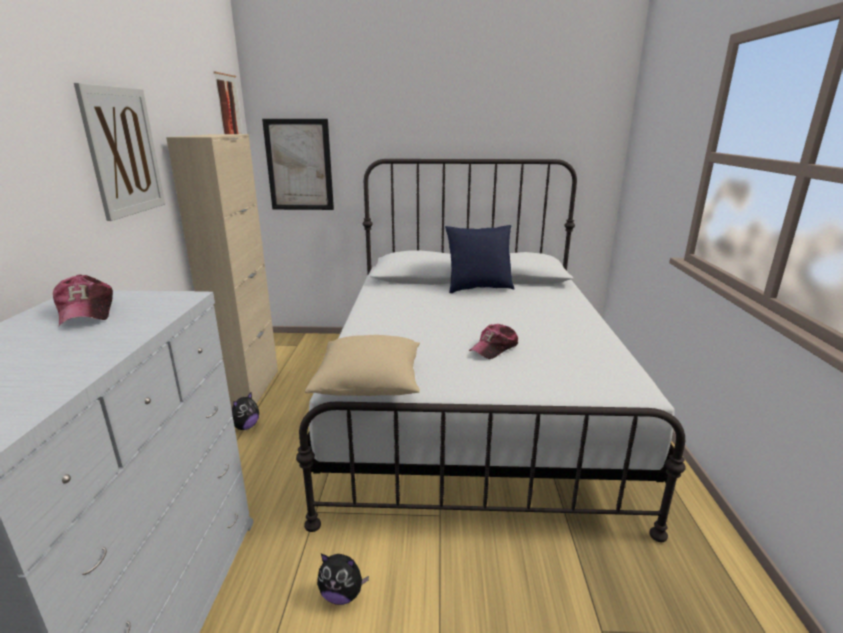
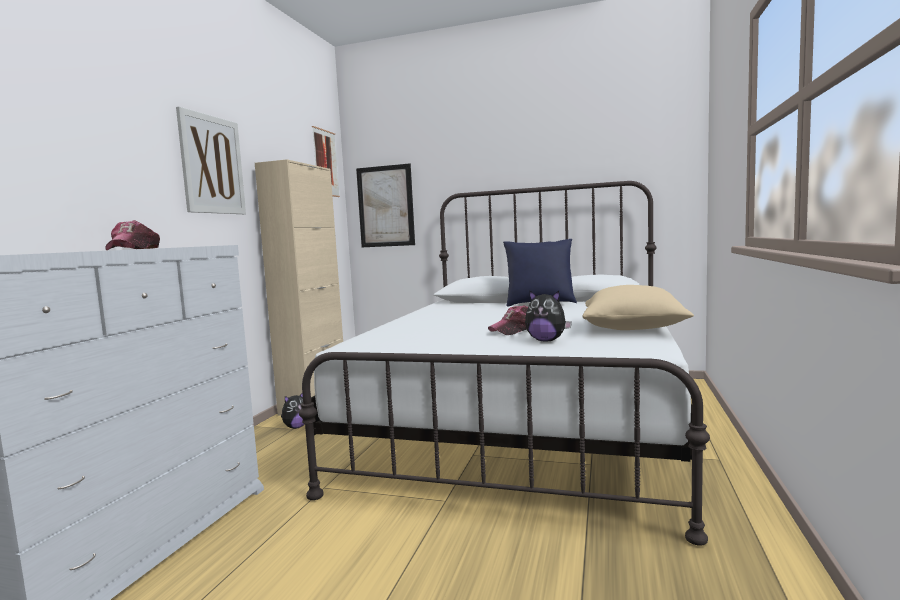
camera: 15 degrees right, 15 degrees down
(342, 594) = (313, 547): plush toy -> plush toy (546, 340)
(369, 385) = (374, 346): beige pillow -> beige pillow (633, 329)

